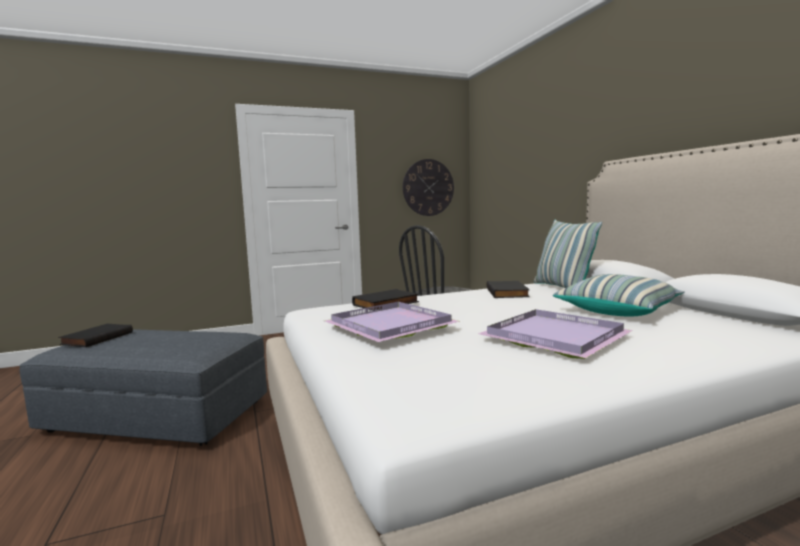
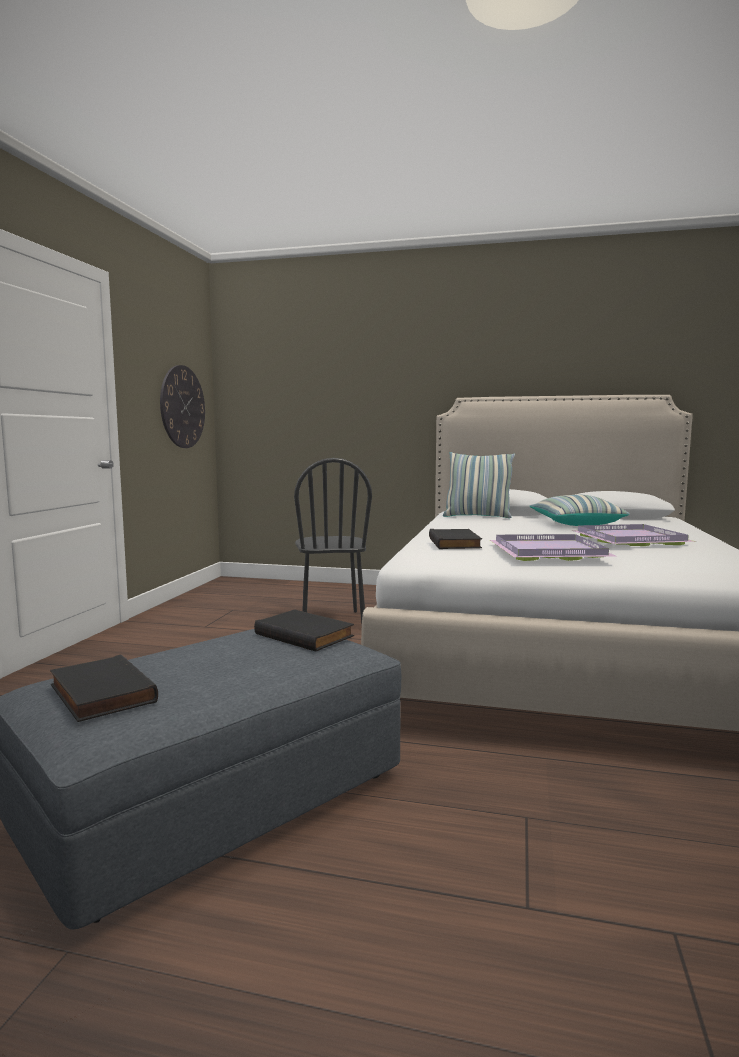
camera: 55 degrees left, 0 degrees up
(508, 293) = (469, 524): black book -> black book (306, 635)

